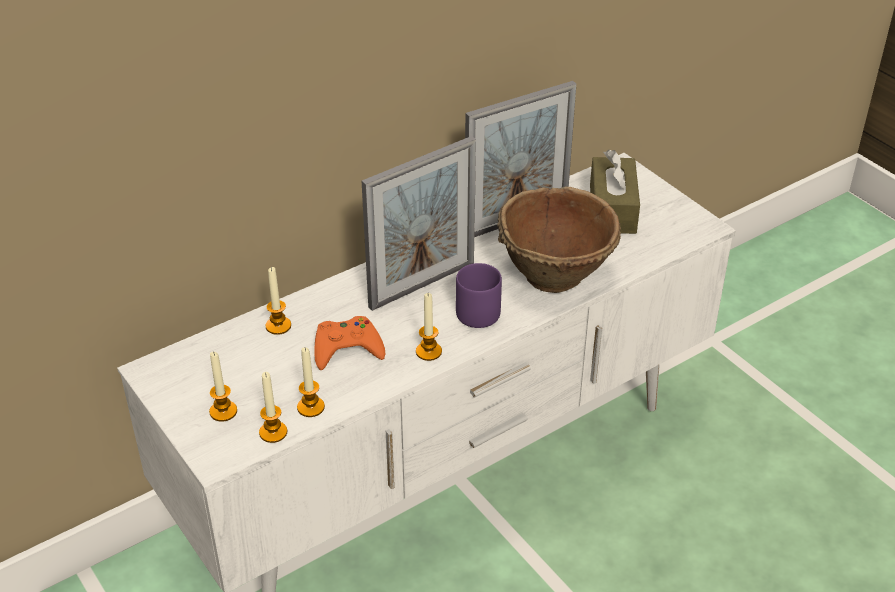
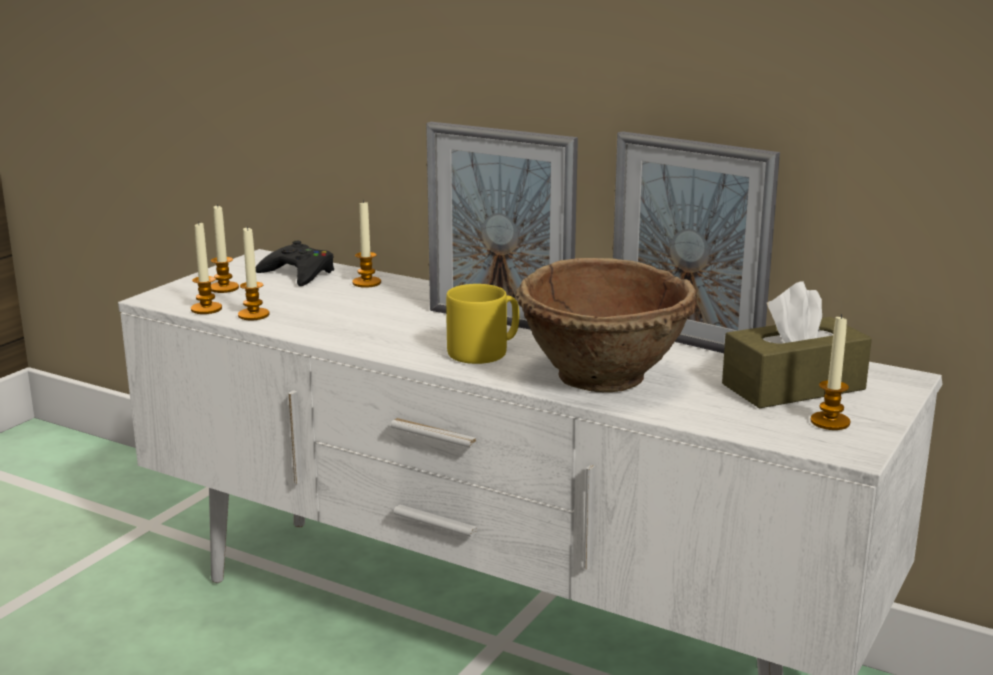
camera: 65 degrees right, 20 degrees down
(219, 358) = (298, 273): none -> black game controller
(347, 348) = (357, 312): orange game controller -> none
(428, 352) = (385, 344): candle -> candle (830, 422)
(477, 310) = (484, 352): purple mug -> yellow mug

